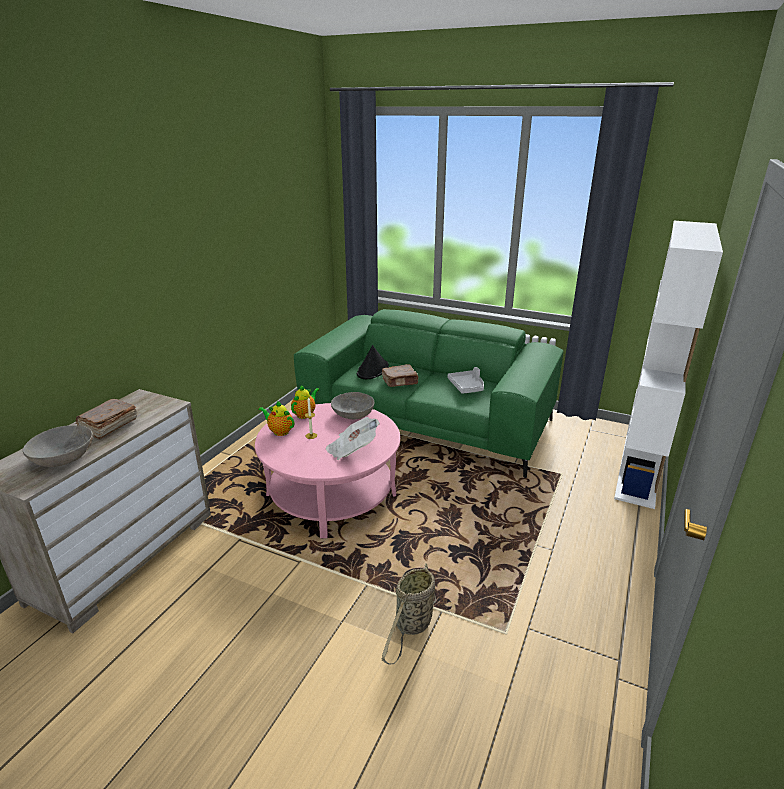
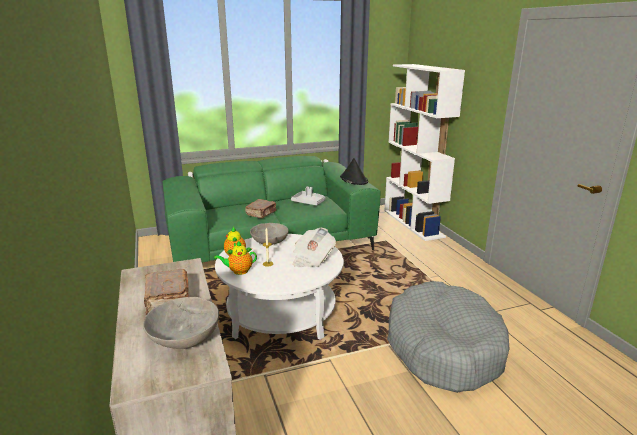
camera: 45 degrees left, 5 degrees down
(331, 494) = (281, 313): pink coffee table -> white coffee table
(372, 370) = (228, 213): black hat -> black hat (353, 179)
(412, 626) = (443, 347): basket -> grey dog bed

